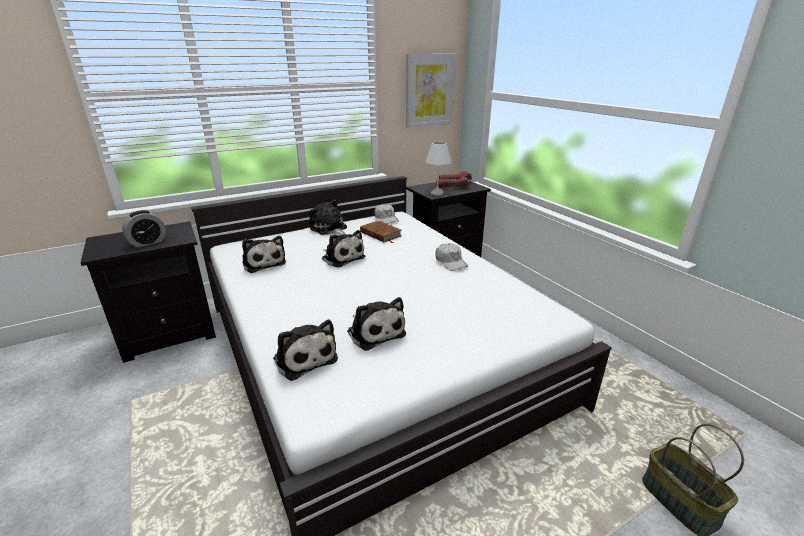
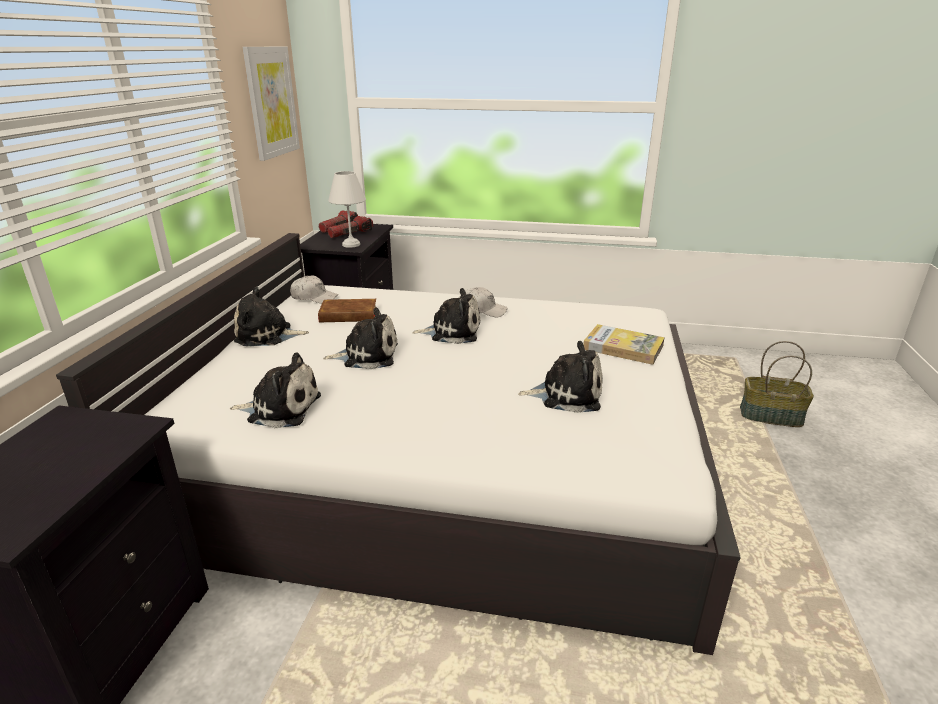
camera: 50 degrees left, 0 degrees up
(148, 242) = (73, 464): alarm clock -> none
(304, 358) = (567, 450): plush toy -> plush toy (452, 332)
(480, 329) = (623, 347): none -> book

